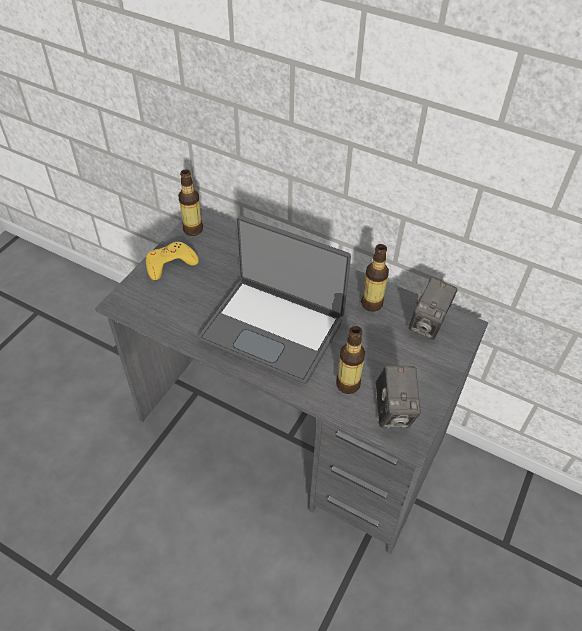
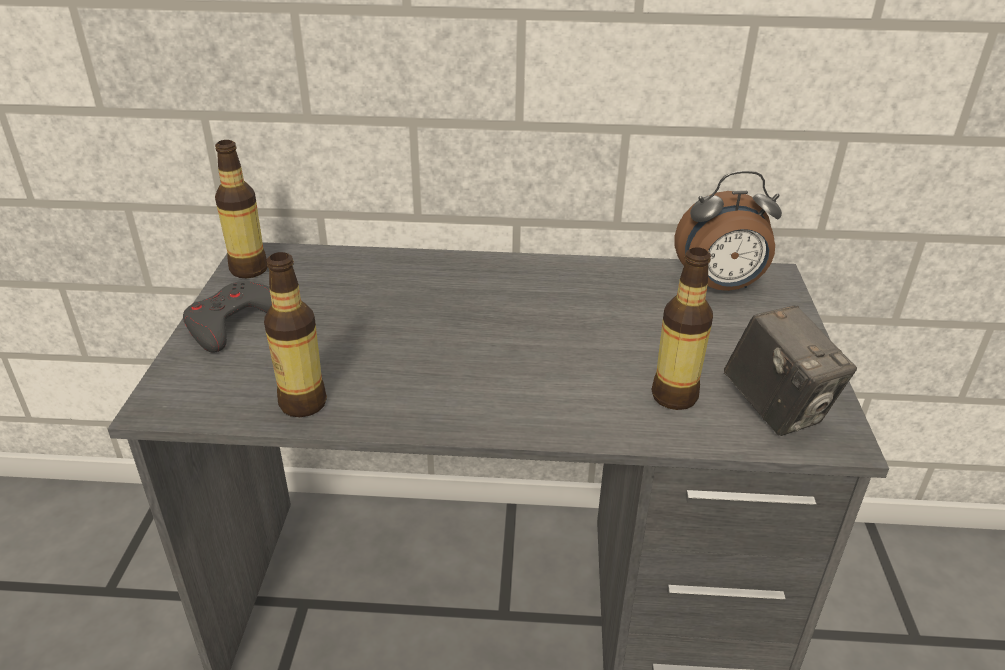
camera: 25 degrees left, 15 degrees down
(170, 263) = (233, 323): yellow game controller -> grey game controller
(273, 328) = (488, 359): laptop -> none
(371, 304) = (618, 286): bottle -> bottle (303, 403)
(428, 324) = (720, 287): camera -> alarm clock

